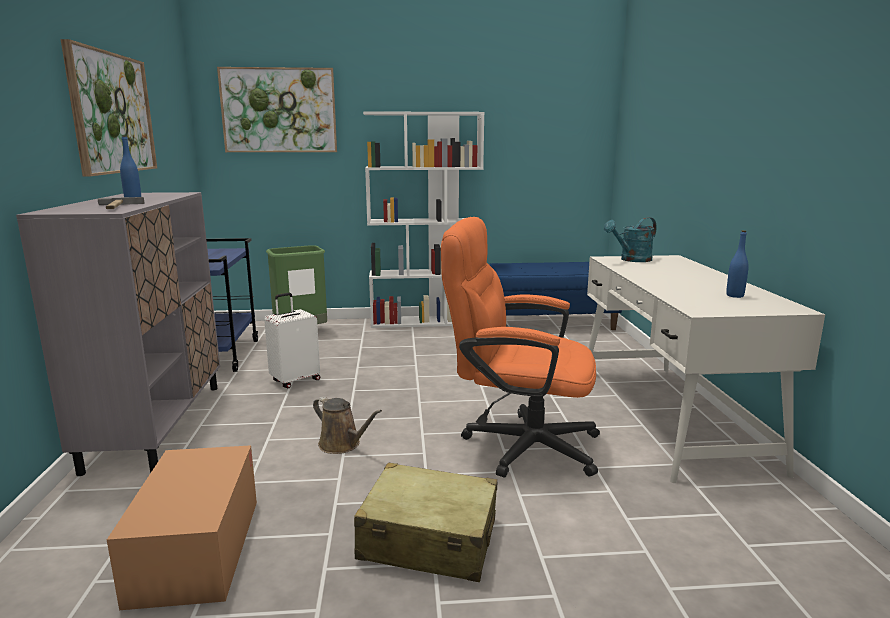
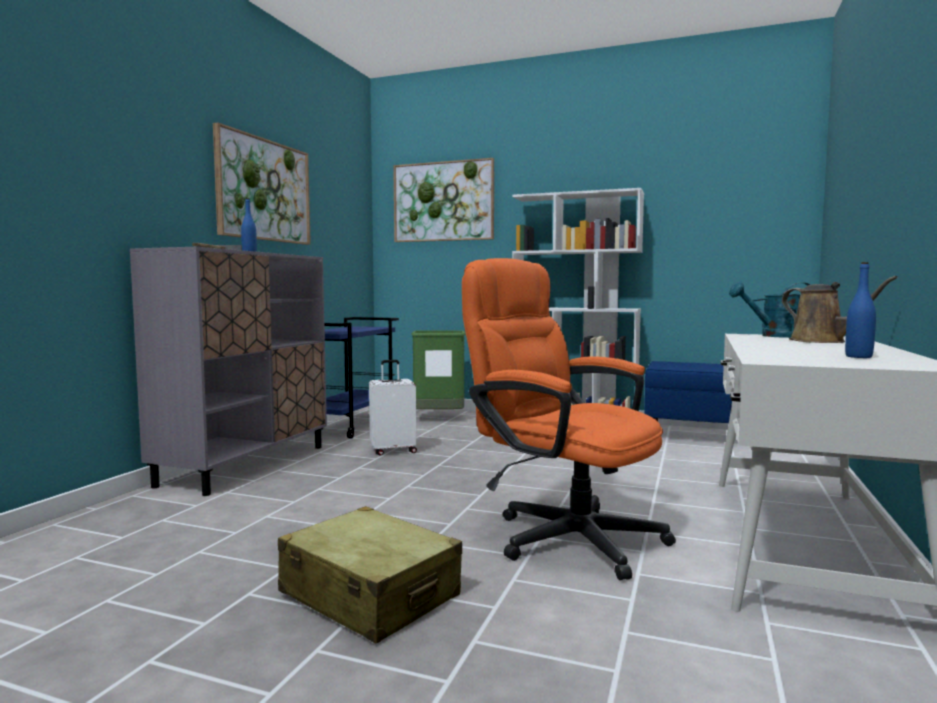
camera: 25 degrees right, 10 degrees down
(197, 549) = (169, 554): cardboard box -> none
(342, 445) = (378, 503): brown watering can -> brown watering can (822, 341)

